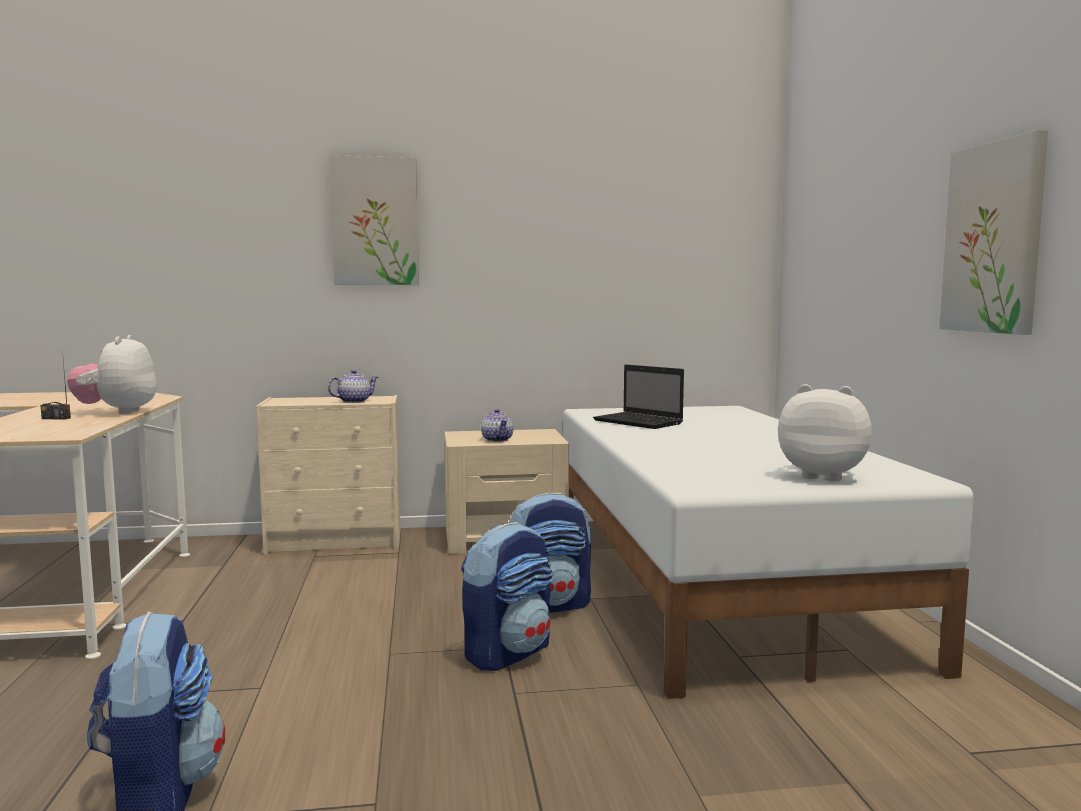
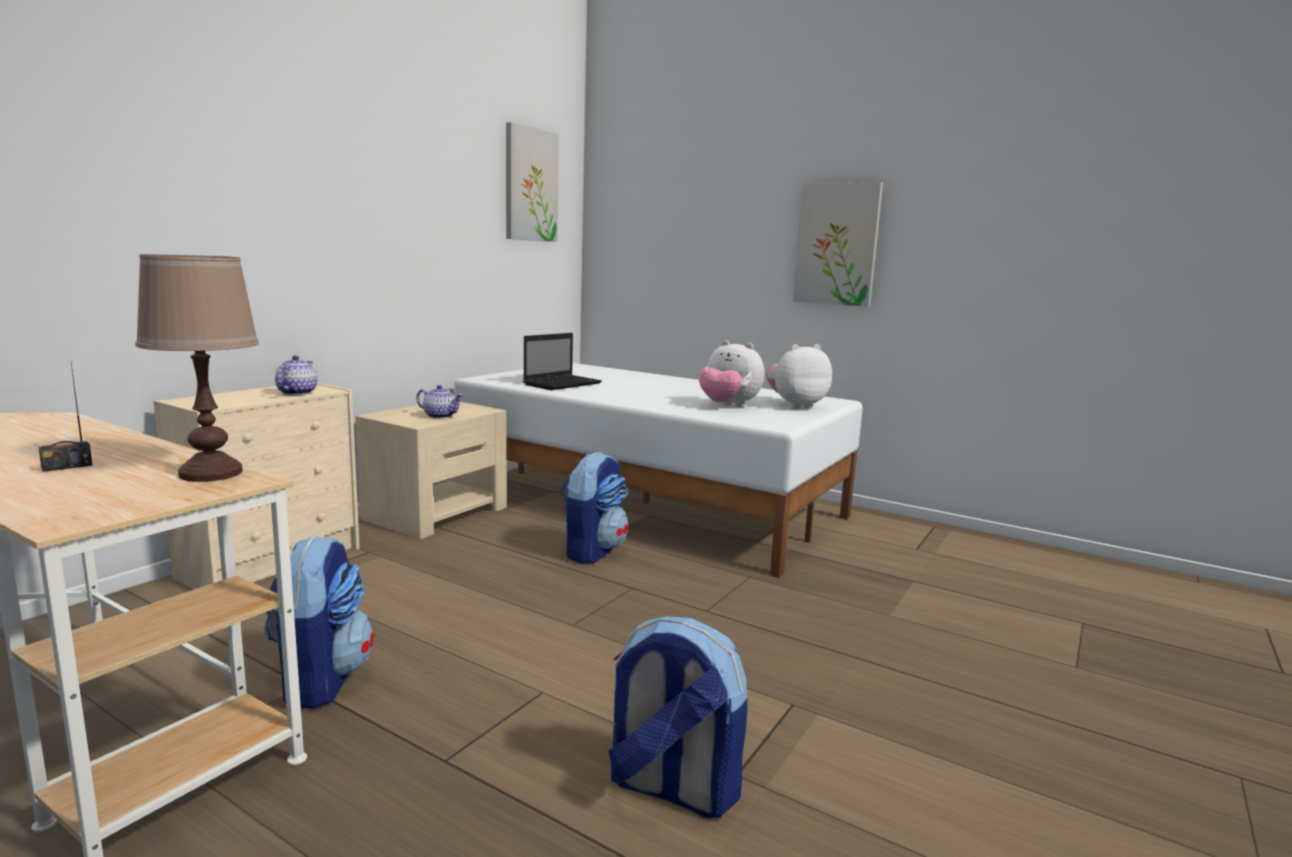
camera: 50 degrees left, 5 degrees up
(72, 430) = (211, 473): none -> brown table lamp
(117, 412) = (117, 444): plush toy -> plush toy (728, 406)
(375, 222) = (269, 172): picture -> picture (530, 185)
(508, 653) = (644, 590): backpack -> backpack (320, 680)
(639, 422) = (563, 384): laptop -> laptop turned 45 degrees counterclockwise

